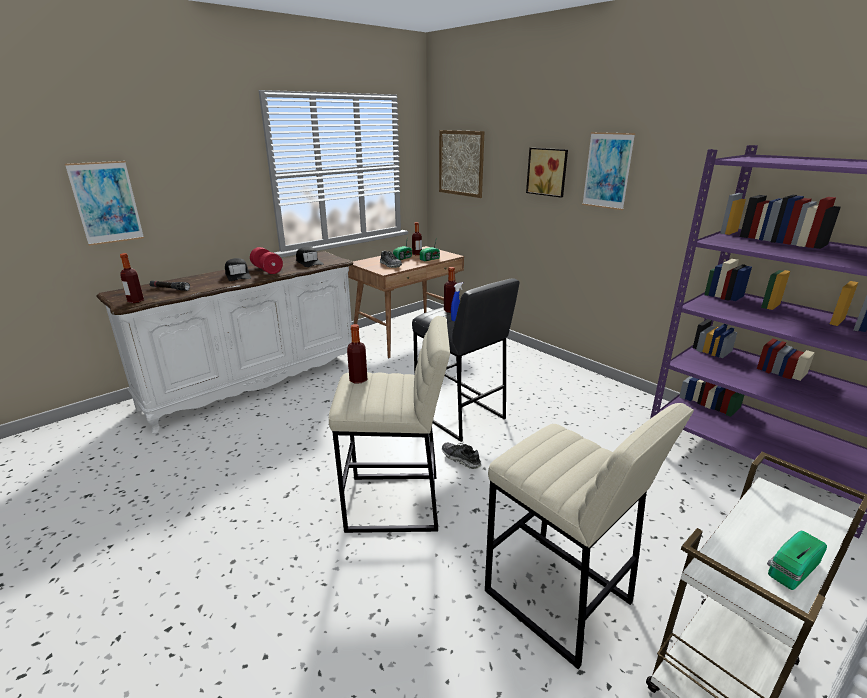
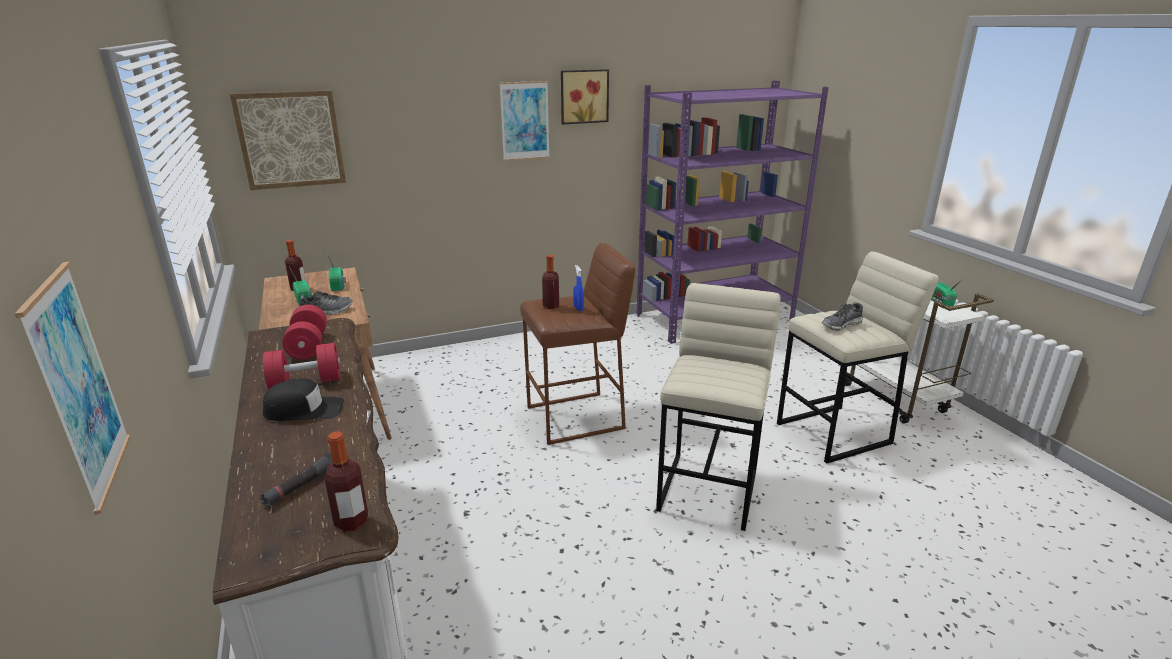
camera: 70 degrees left, 0 degrees up
(309, 262) = (308, 346): black cap -> red dumbbell
(358, 380) = (697, 378): bottle -> none
(461, 416) = (577, 417): grey stool -> brown stool
(461, 459) = (654, 435): shoe -> shoe (841, 325)
(548, 172) = (450, 132): picture -> picture (583, 96)

